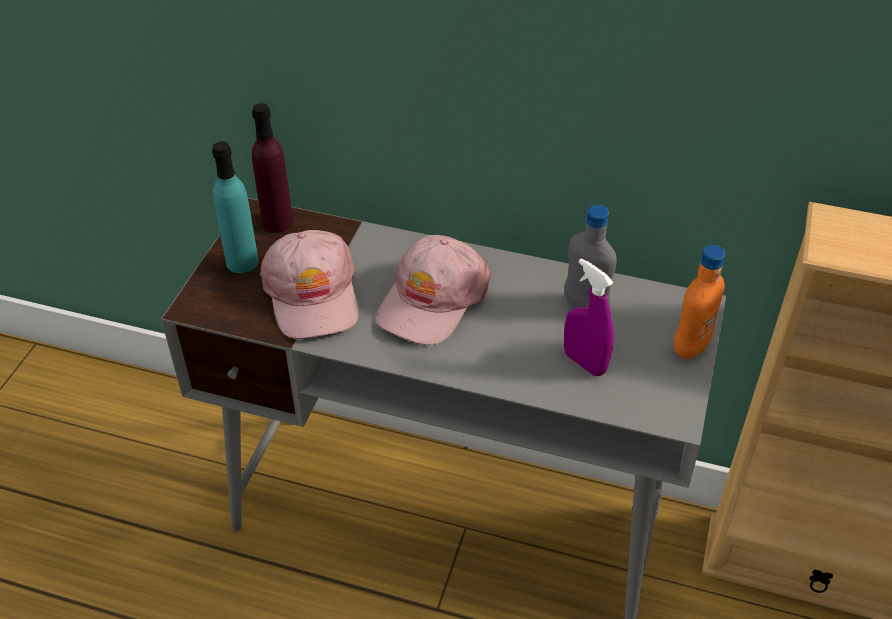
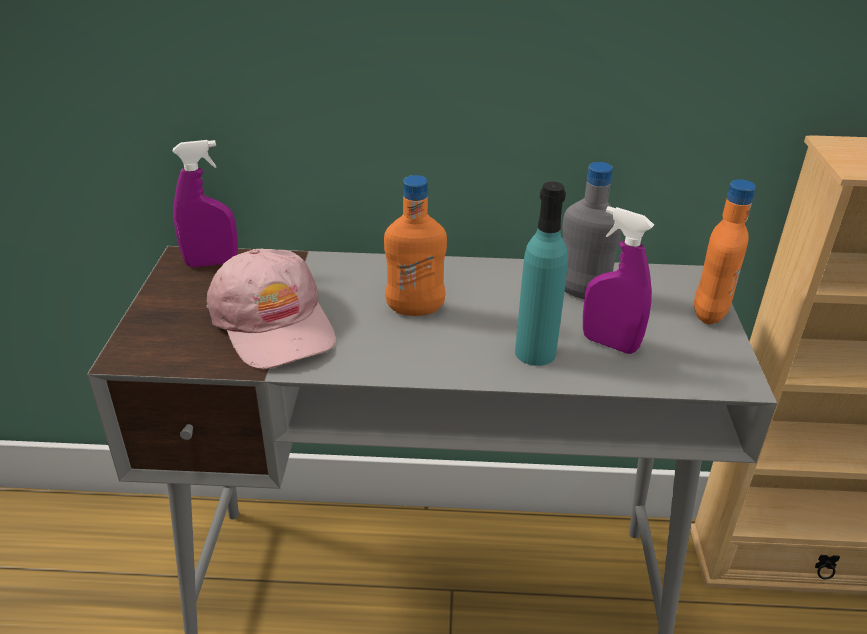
camera: 15 degrees left, 10 degrees down
(242, 262) = (179, 304): turquoise bottle -> turquoise bottle (535, 352)
(277, 222) = (211, 263): purple bottle -> purple spray bottle
(432, 300) = (415, 309): pink cap -> orange bottle

